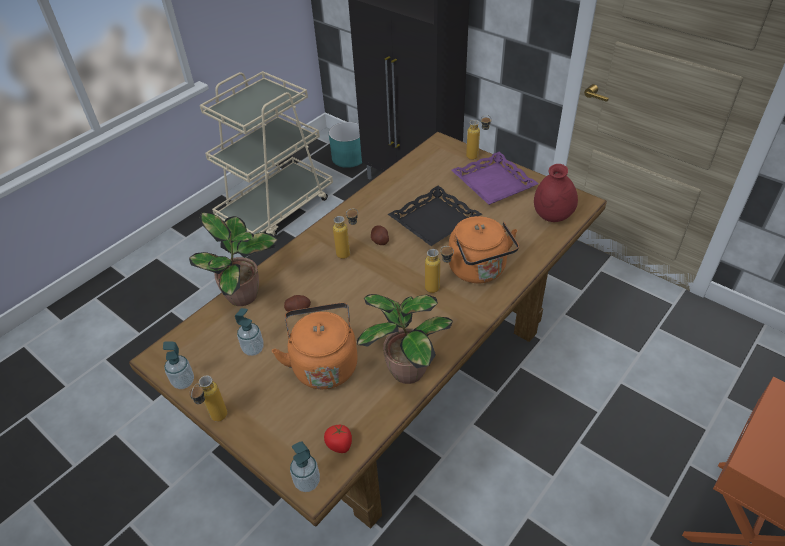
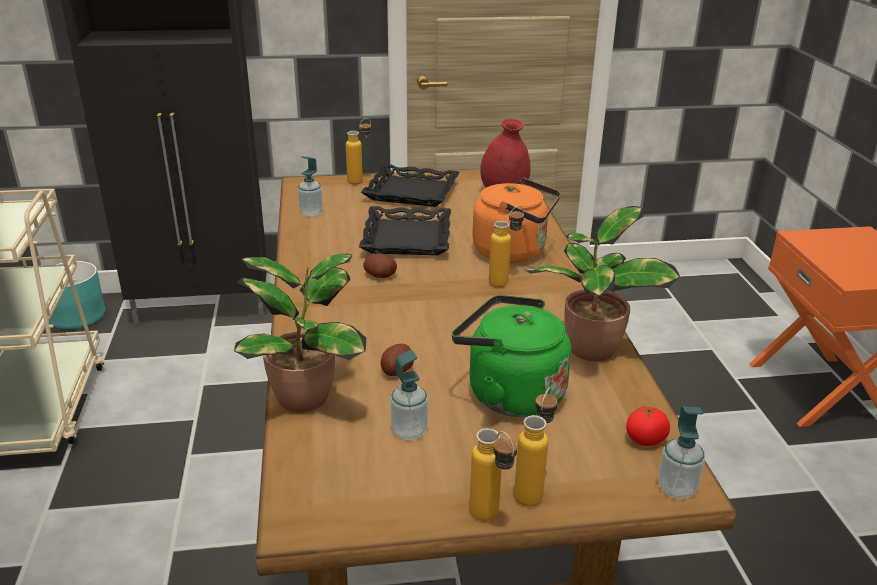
camera: 50 degrees left, 15 degrees down
(183, 381) = (379, 517): soap dispenser -> soap dispenser (311, 213)
(324, 364) = (509, 393): orange kettle -> green kettle
(349, 253) = (365, 300): bottle -> bottle (533, 489)
(492, 183) = (411, 192): purple tray -> black tray

